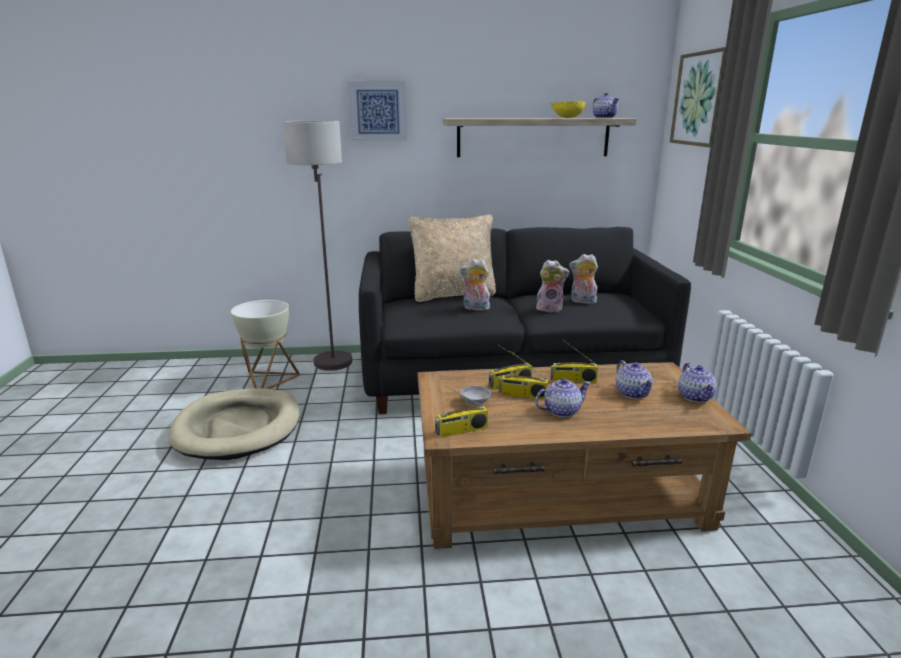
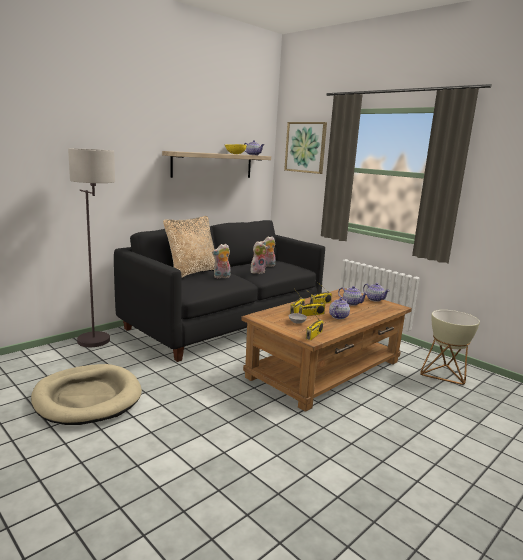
camera: 40 degrees left, 5 degrees down
(268, 381) = (59, 364): planter -> planter (444, 375)
(378, 111) = (120, 143): picture -> none

